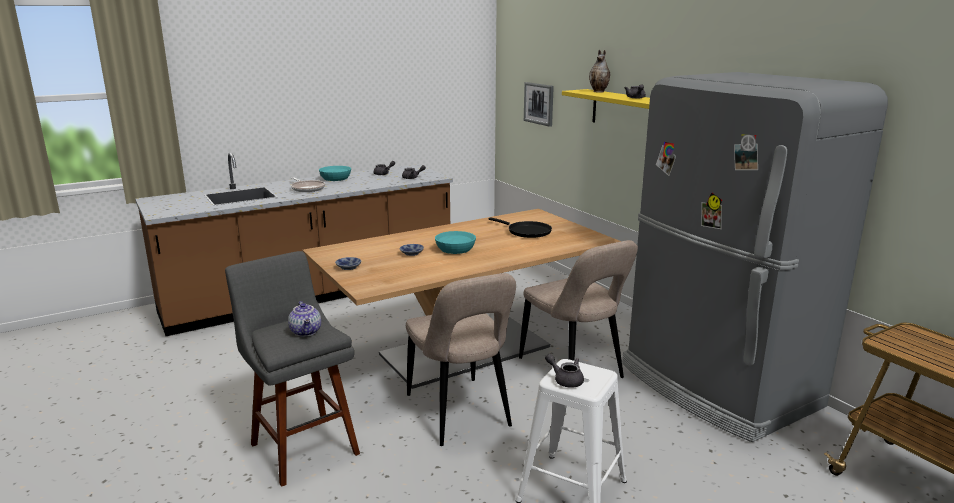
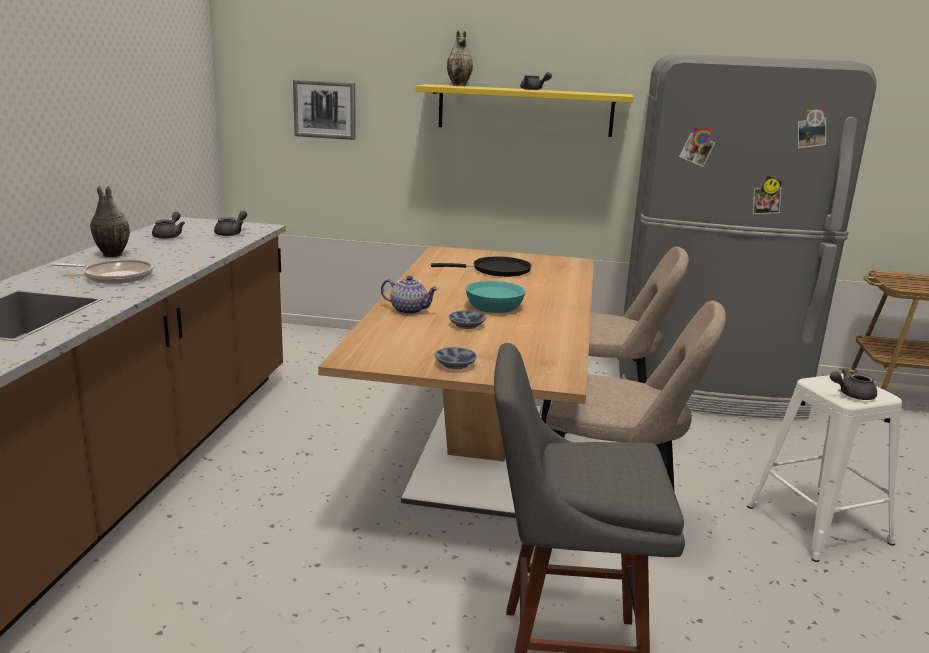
camera: 50 degrees left, 0 degrees up
(306, 332) = (621, 459): teapot -> teapot (409, 310)
(335, 178) = (111, 255): turquoise bowl -> vase

